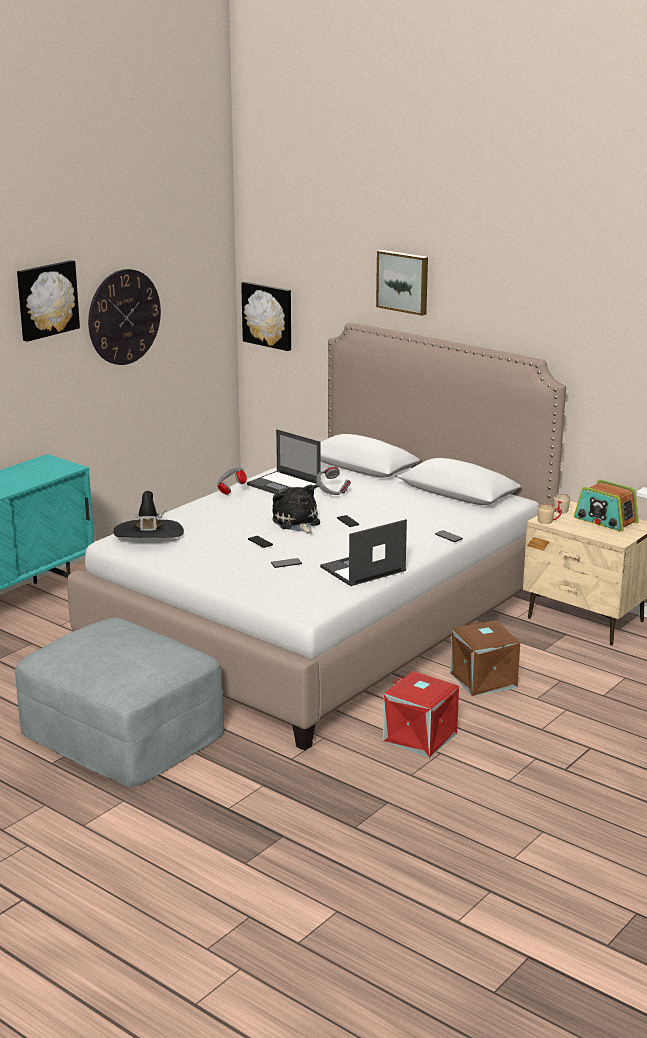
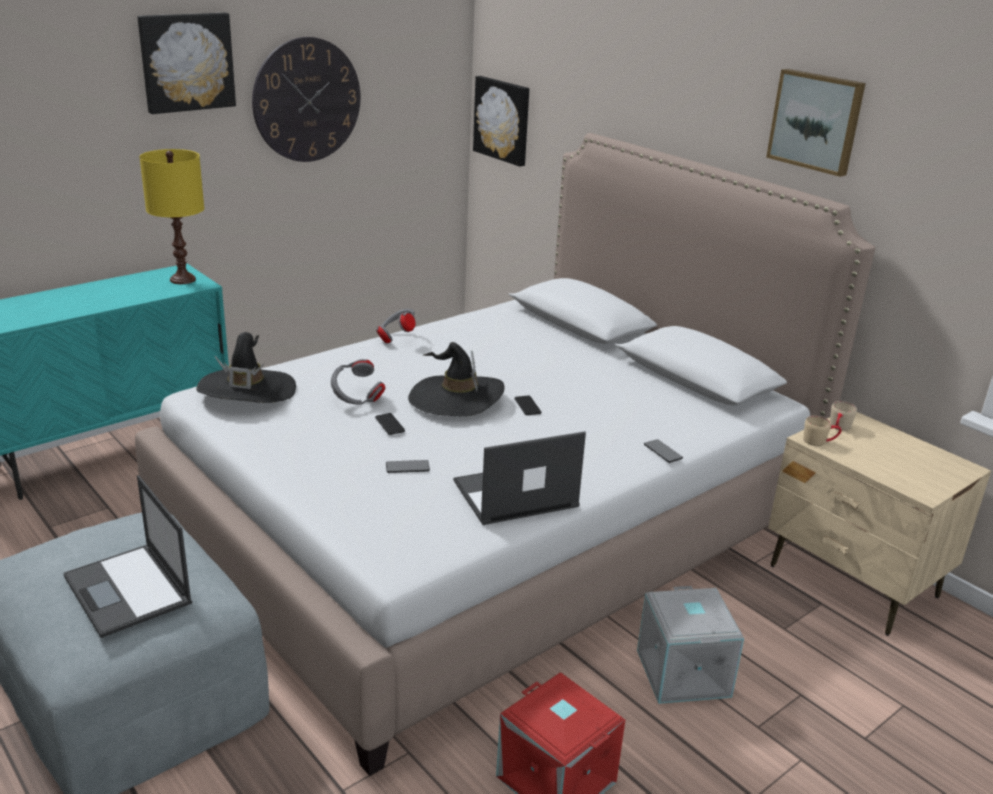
camera: 10 degrees right, 5 degrees up
(55, 465) = (183, 279): none -> yellow table lamp
(284, 485) = (468, 339): laptop -> laptop (128, 590)
(297, 522) = (456, 399): plush toy -> black hat
(332, 493) = (525, 359): grey headphones -> grey headphones (356, 399)
(403, 281) = (665, 81): picture -> picture (816, 121)
(482, 680) = (681, 673): brown storage box -> grey storage box
(605, 520) = (905, 452): radio -> none

